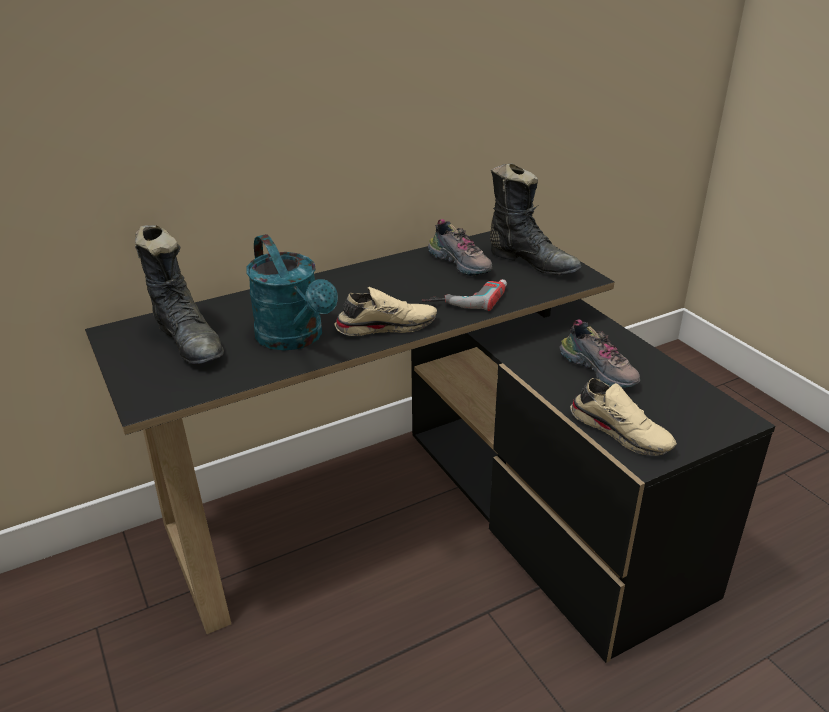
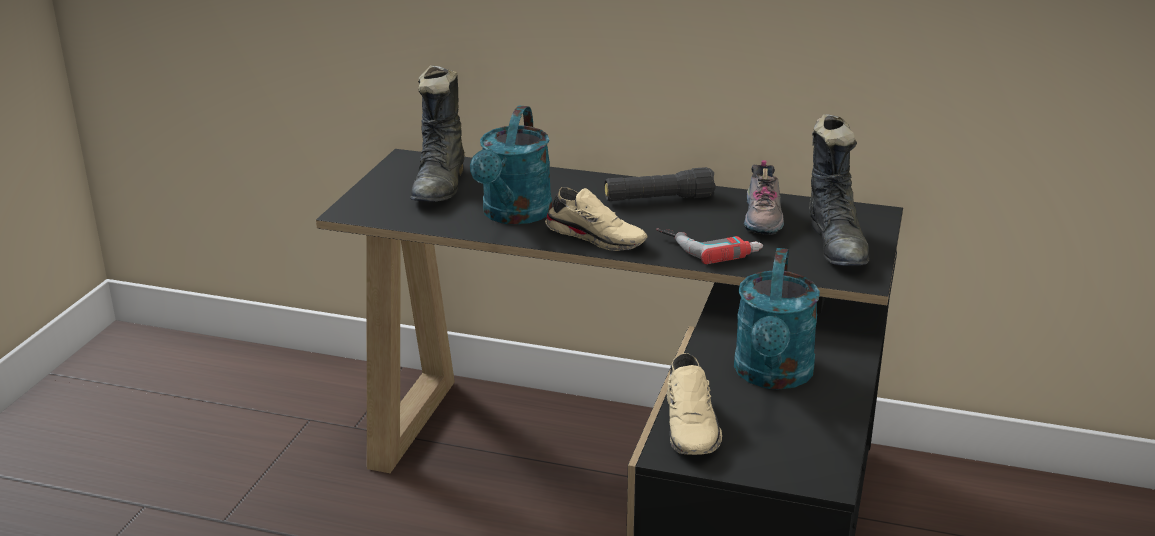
camera: 45 degrees right, 5 degrees down
(374, 279) = (658, 199): none -> black flashlight
(600, 370) = (773, 376): shoe -> turquoise watering can

